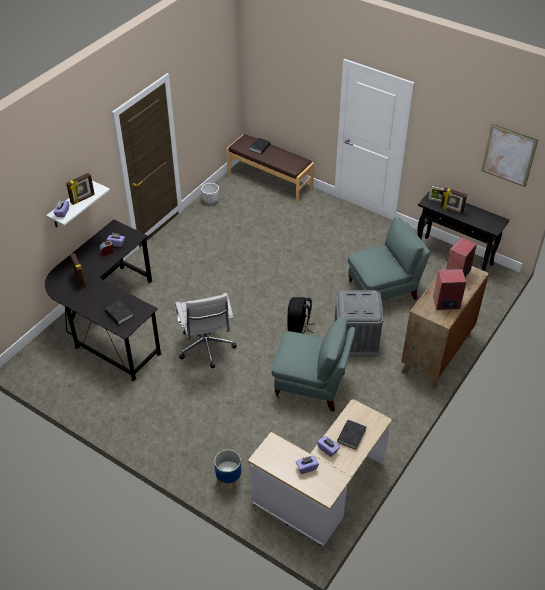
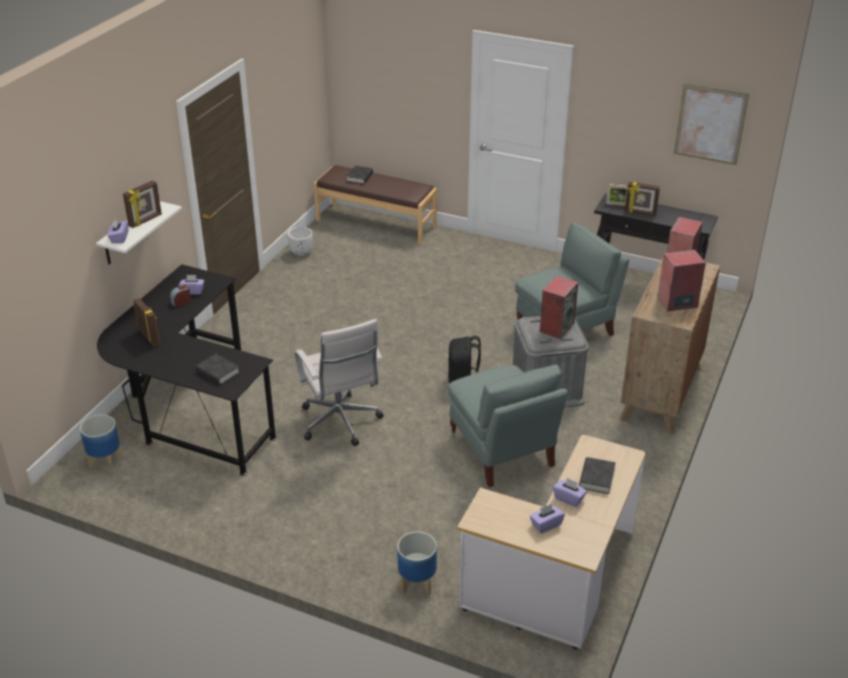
camera: 10 degrees left, 10 degrees down
(46, 357) = (105, 461): none -> planter
(311, 385) = (502, 451): grey armchair -> grey armchair turned 60 degrees clockwise
(364, 301) = (556, 327): none -> speaker

